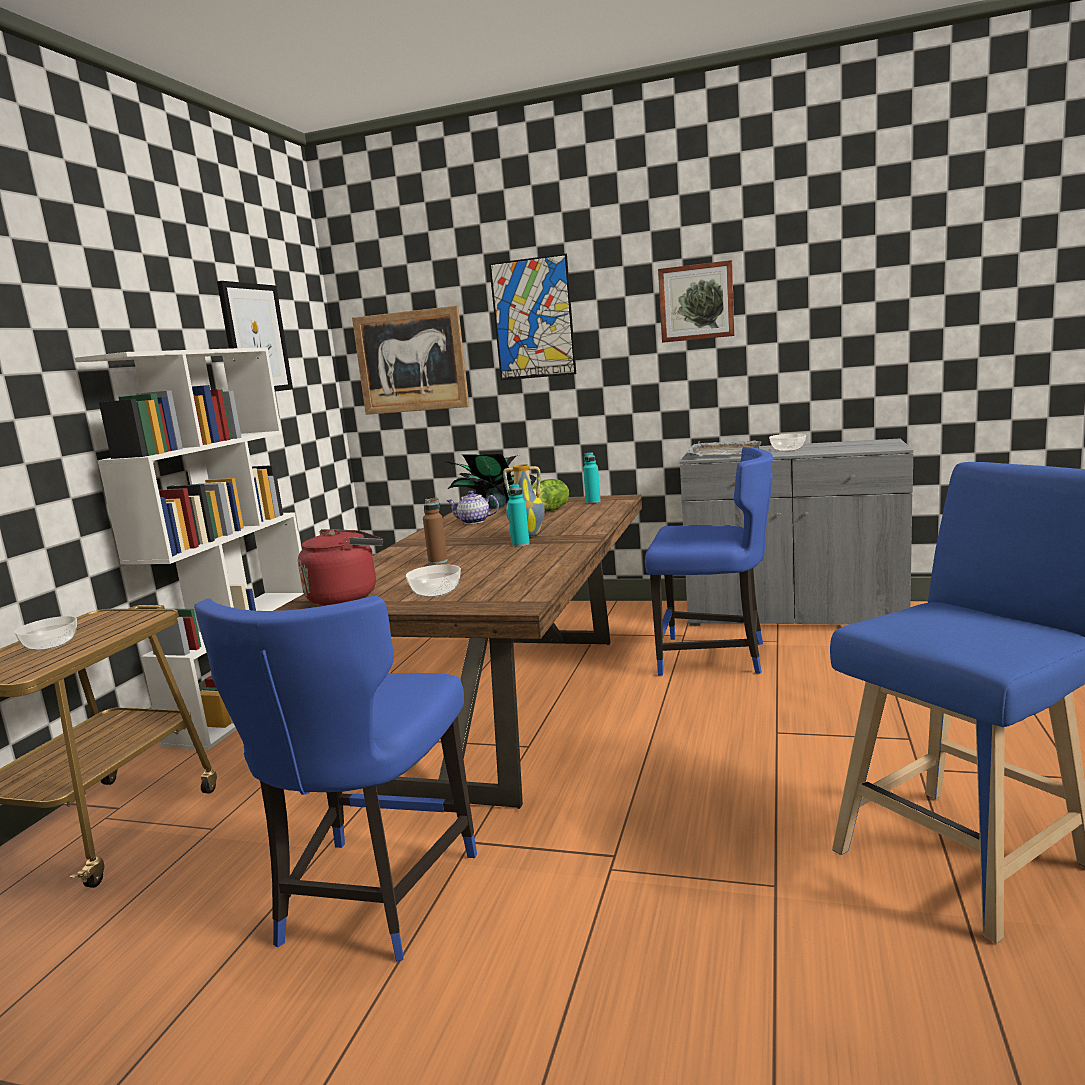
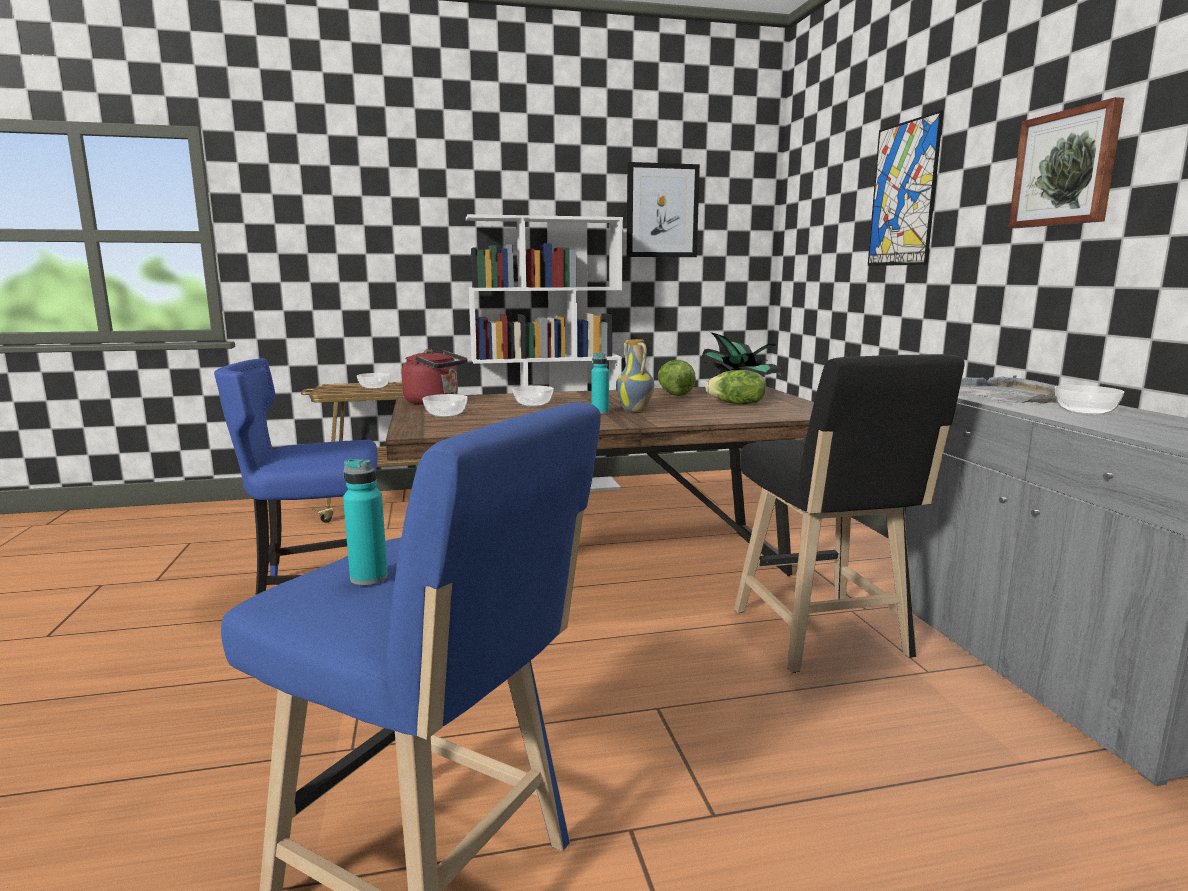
camera: 60 degrees right, 0 degrees up
(411, 361) = (816, 240): picture -> none
(438, 562) = (533, 404): brown bottle -> bowl
(473, 522) = (674, 394): teapot -> lettuce
(593, 502) = (797, 409): turquoise bottle -> turquoise bottle (369, 578)
(714, 657) = (824, 638): blue chair -> black stool

